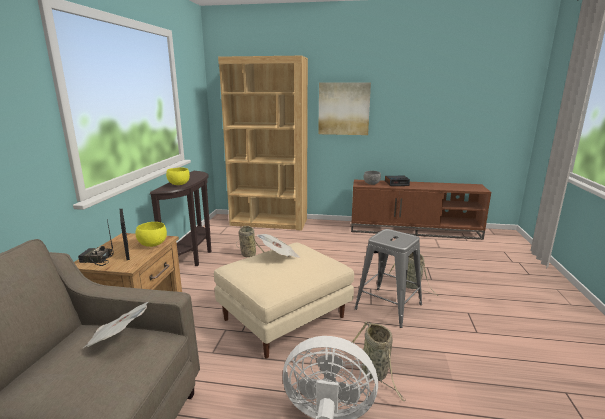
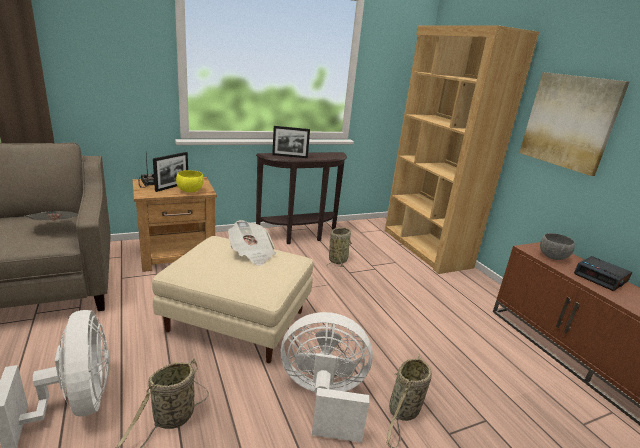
camera: 55 degrees right, 5 degrees up
(179, 184) = (290, 156): yellow bowl -> picture frame
(388, 306) = (324, 398): grey stool -> white fan

